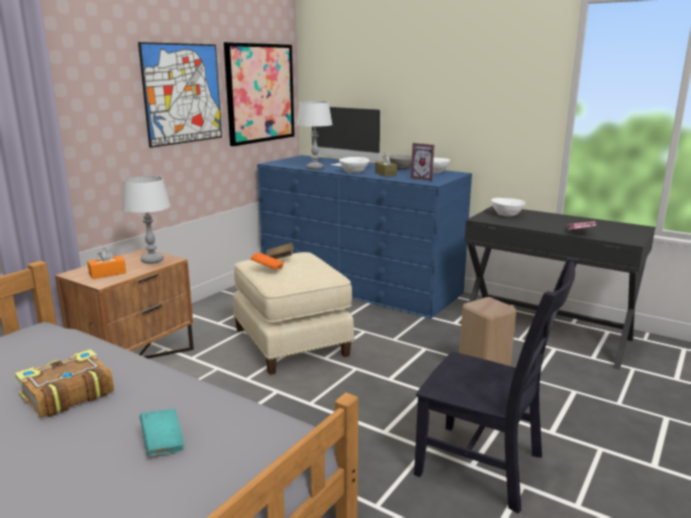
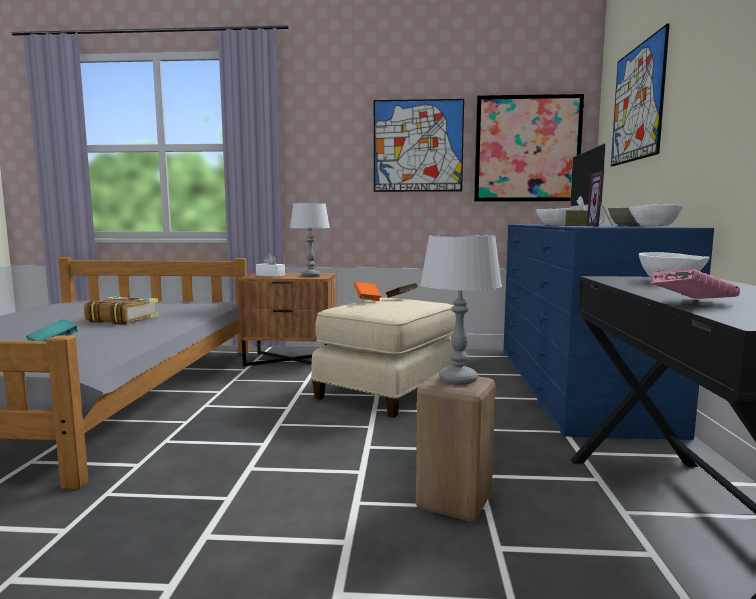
camera: 60 degrees right, 10 degrees down
(107, 273) = (270, 275): orange tissue box -> white tissue box
(315, 168) = (537, 224): grey table lamp -> grey table lamp (458, 380)
(365, 71) = (637, 103): none -> picture
(485, 467) = (204, 547): black chair -> none

